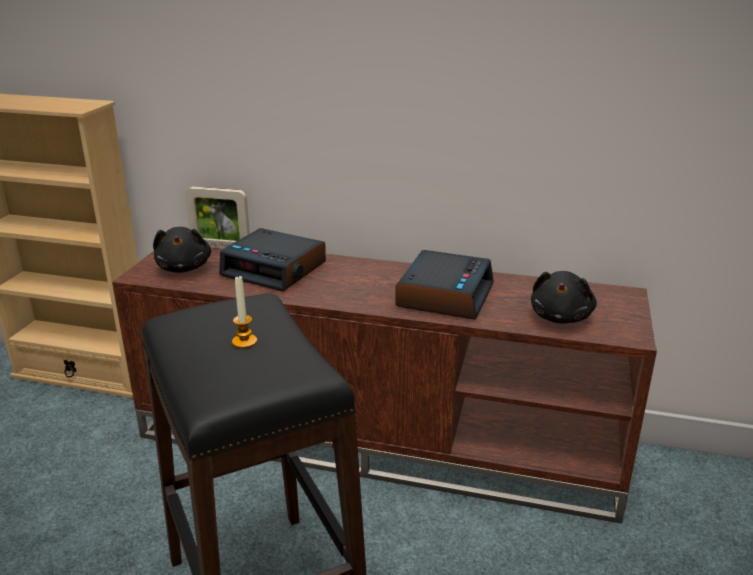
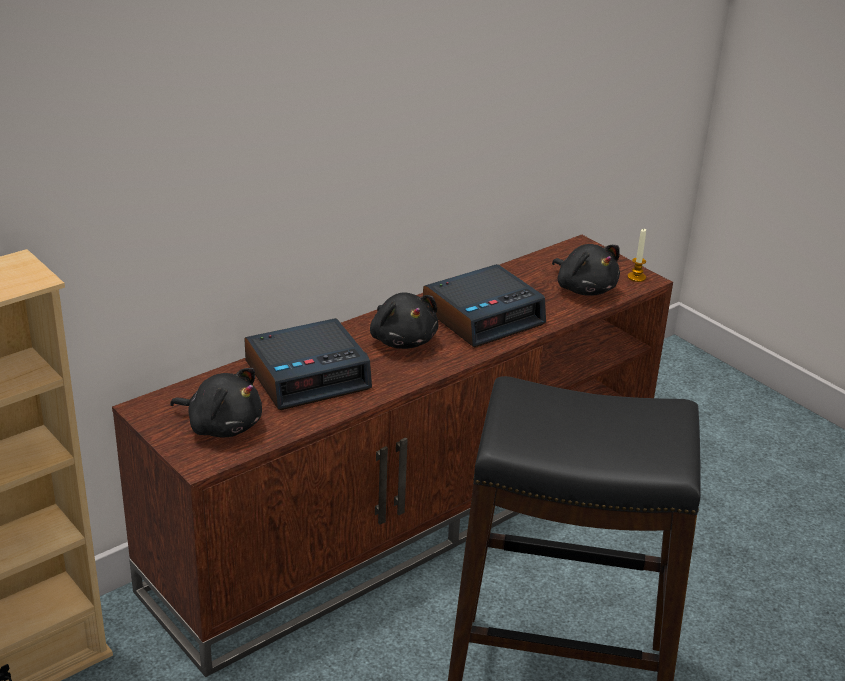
camera: 55 degrees left, 5 degrees up
(221, 247) = (197, 385): picture frame -> none
(244, 342) = (584, 419): candle -> candle (636, 277)
(364, 280) = (402, 340): none -> black plush toy
(444, 295) = (483, 316): alarm clock -> alarm clock turned 90 degrees clockwise

